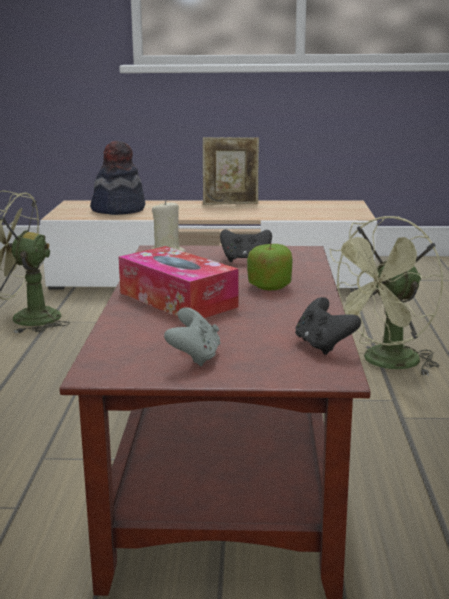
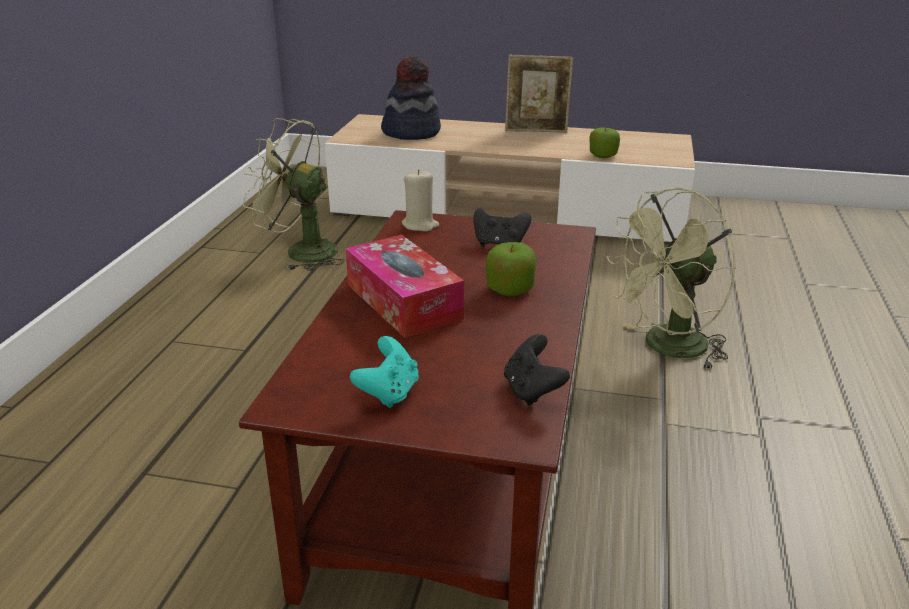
camera: 10 degrees right, 10 degrees up
(195, 357) = (389, 393): grey game controller -> turquoise game controller
(295, 216) = (603, 155): none -> apple

